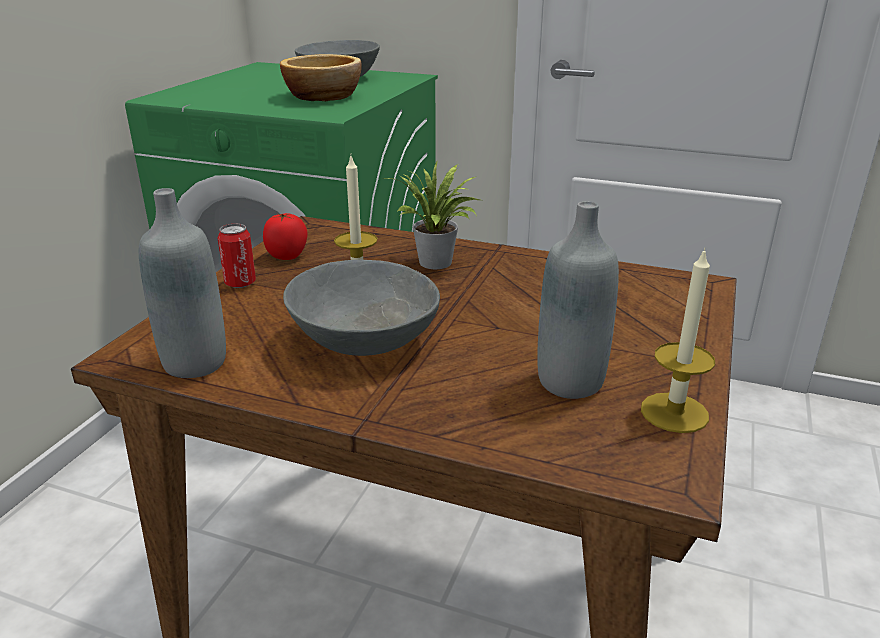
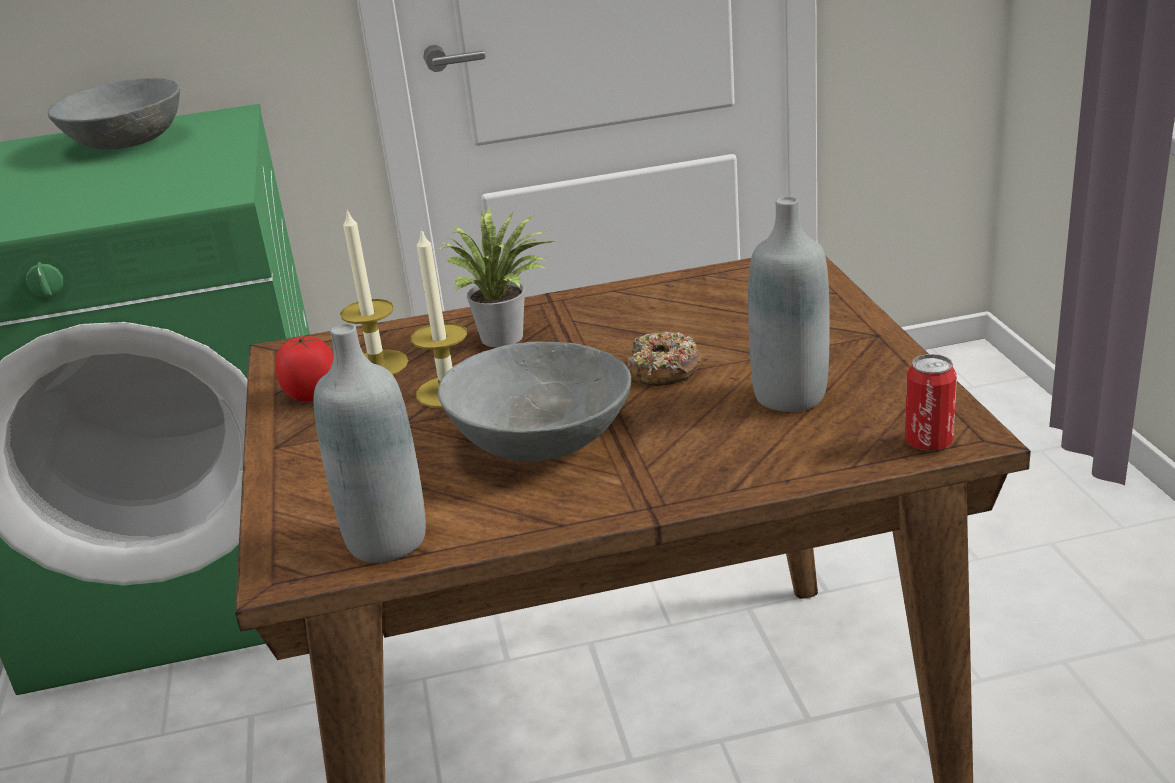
camera: 30 degrees left, 0 degrees up
(240, 283) = (301, 445): can -> can (928, 442)
(324, 96) = (157, 173): bowl -> none
(505, 325) = (663, 371): none -> donut
(674, 412) = (904, 384): candle -> candle (377, 365)

